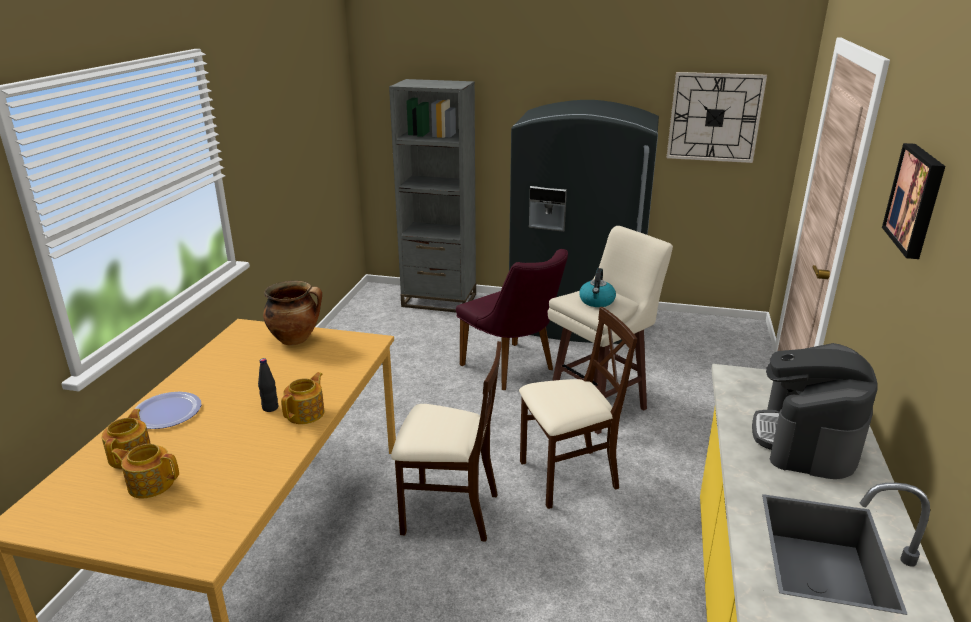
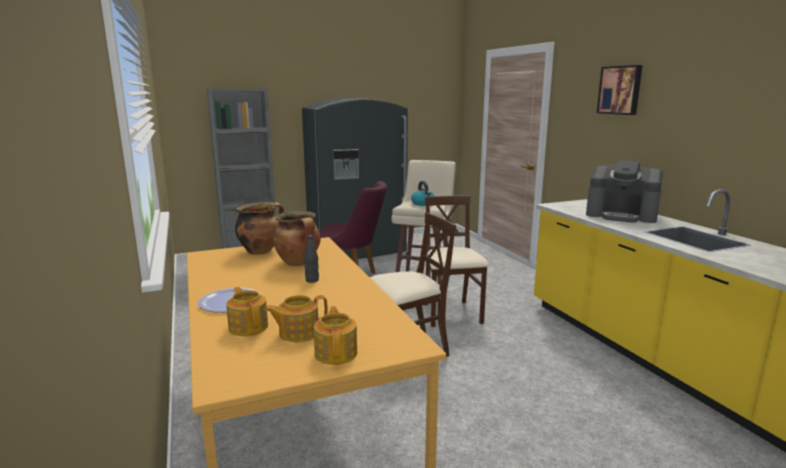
camera: 35 degrees left, 10 degrees down
(300, 373) = (299, 263): none -> cooking pot
(306, 413) = (343, 276): teapot -> teapot (336, 353)
(567, 476) = (451, 314): beige chair -> beige chair turned 45 degrees counterclockwise
(714, 117) = (415, 106): wall clock -> none
(806, 440) = (621, 215): coffee machine -> coffee machine turned 45 degrees counterclockwise

